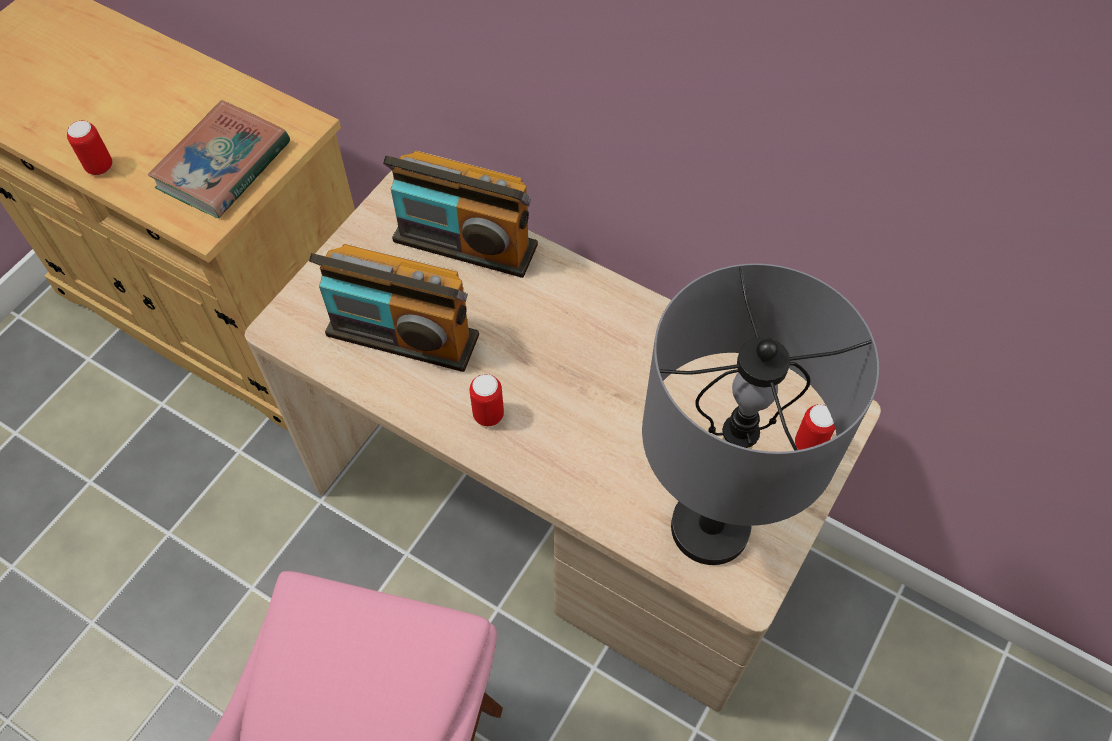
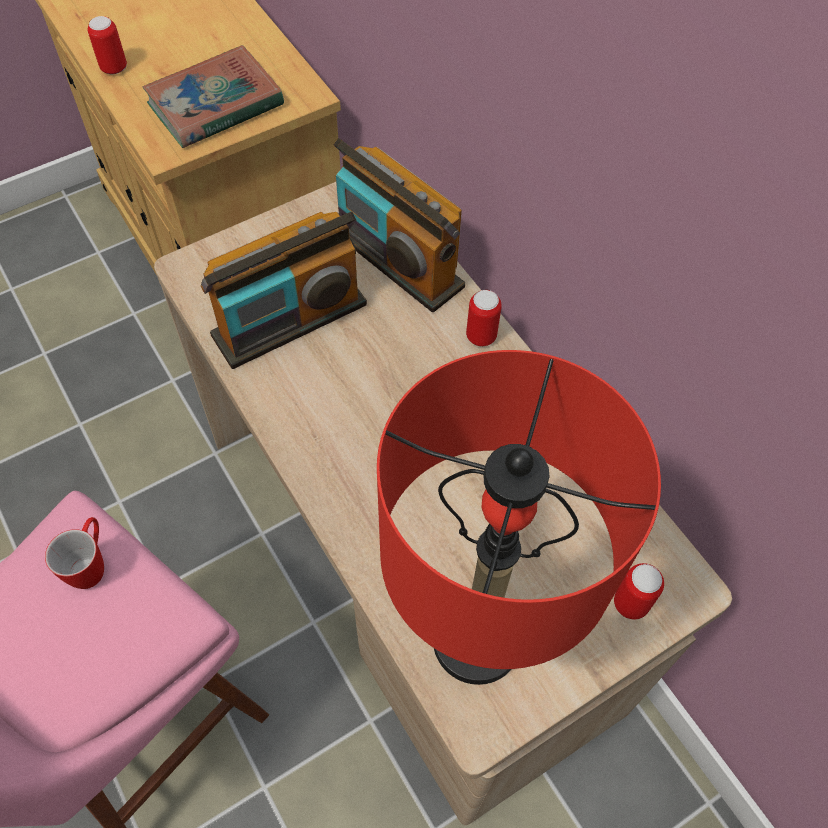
camera: 25 degrees right, 0 degrees up
(343, 625) = (92, 565): none -> mug
(402, 336) = (290, 320): radio -> radio turned 75 degrees counterclockwise
(488, 415) = (325, 428): can -> can (481, 336)
(710, 529) = (476, 641): grey table lamp -> red table lamp

